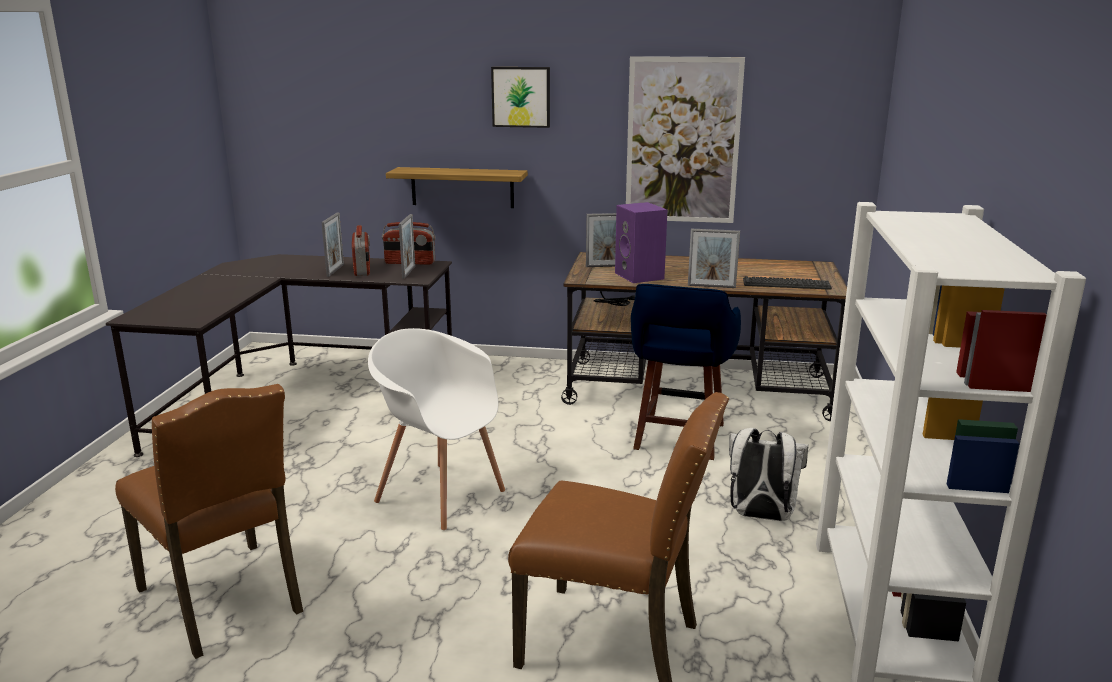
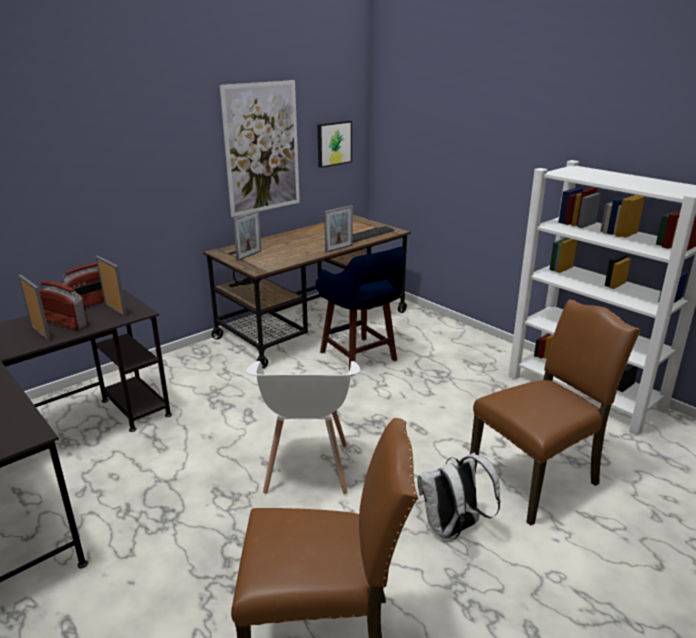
camera: 50 degrees left, 5 degrees up
(440, 495) = (307, 469): white chair -> white chair turned 75 degrees counterclockwise
(462, 187) = (94, 221): shelf -> none
(521, 97) = (137, 128): picture -> picture (333, 143)
(640, 276) = (286, 255): purple speaker -> none
(760, 516) = (467, 377): white backpack -> white backpack (452, 529)

